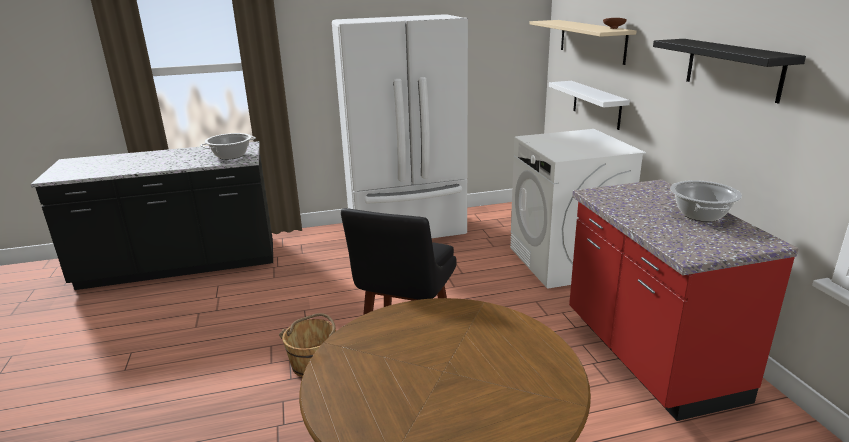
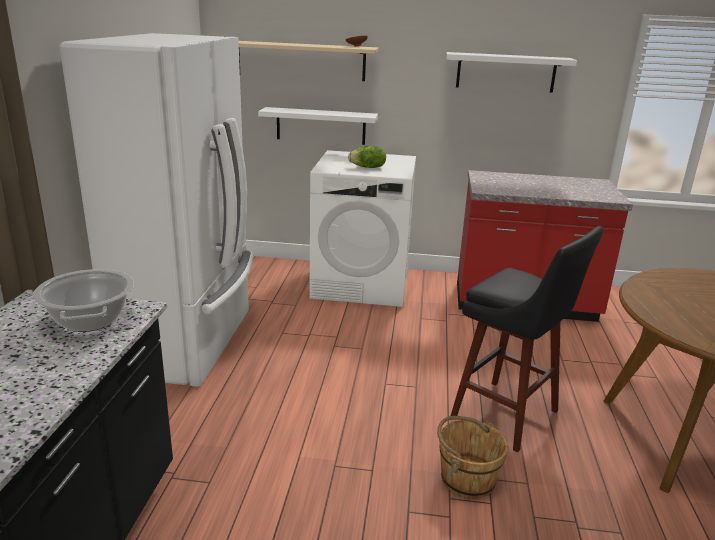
camera: 70 degrees left, 0 degrees up
(561, 146) = (368, 167): none -> lettuce
(701, 215) = (548, 180): cooking pot -> none
(733, 68) = (506, 72): black shelf -> white shelf

